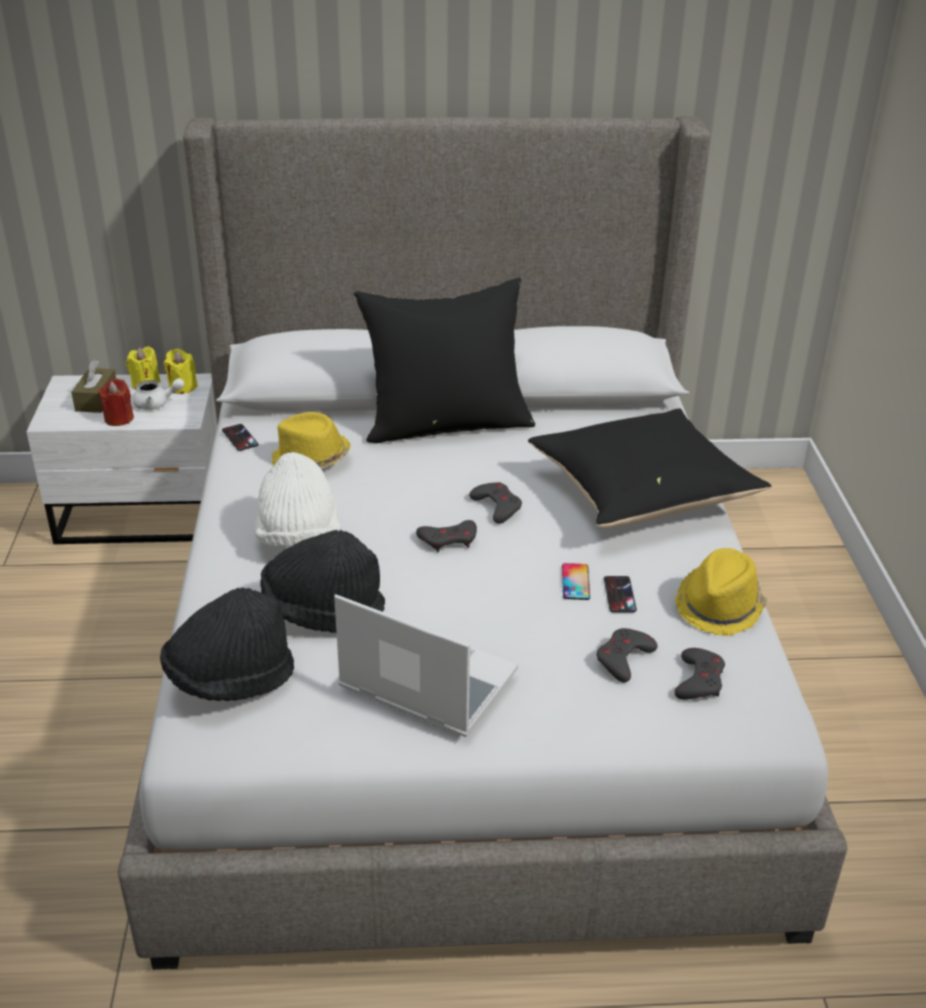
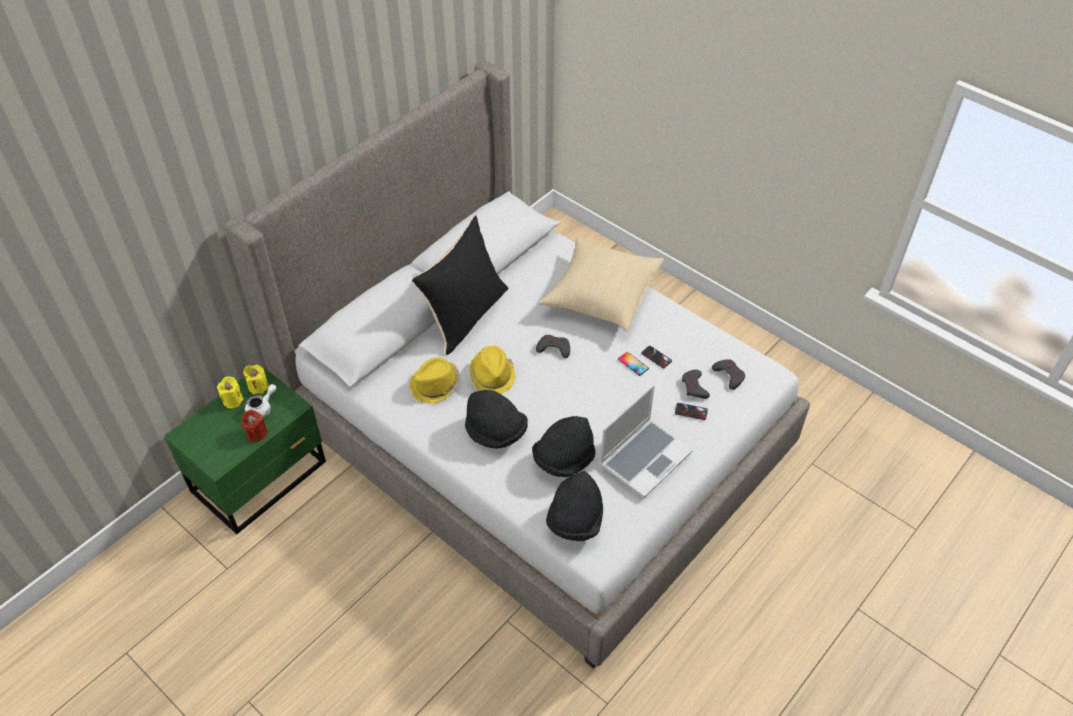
camera: 45 degrees left, 15 degrees up
(96, 399) = (221, 431): brown tissue box -> none
(145, 515) = (262, 477): white nightstand -> green nightstand
(240, 438) = (380, 399): phone -> phone (691, 411)
(298, 537) = (496, 432): white hat -> black hat
(425, 681) = (645, 457): laptop -> laptop turned 150 degrees clockwise
(448, 540) = (559, 382): grey game controller -> none
(642, 495) = (601, 296): black pillow -> beige pillow
(720, 606) = (696, 334): yellow hat -> yellow hat (492, 375)

